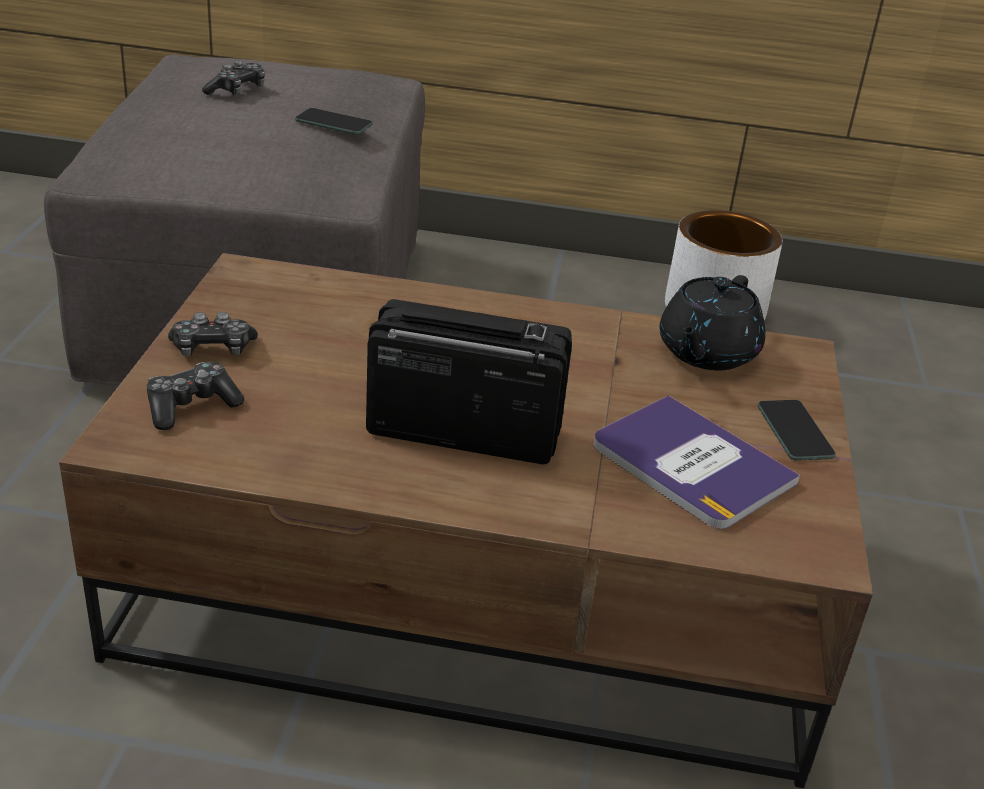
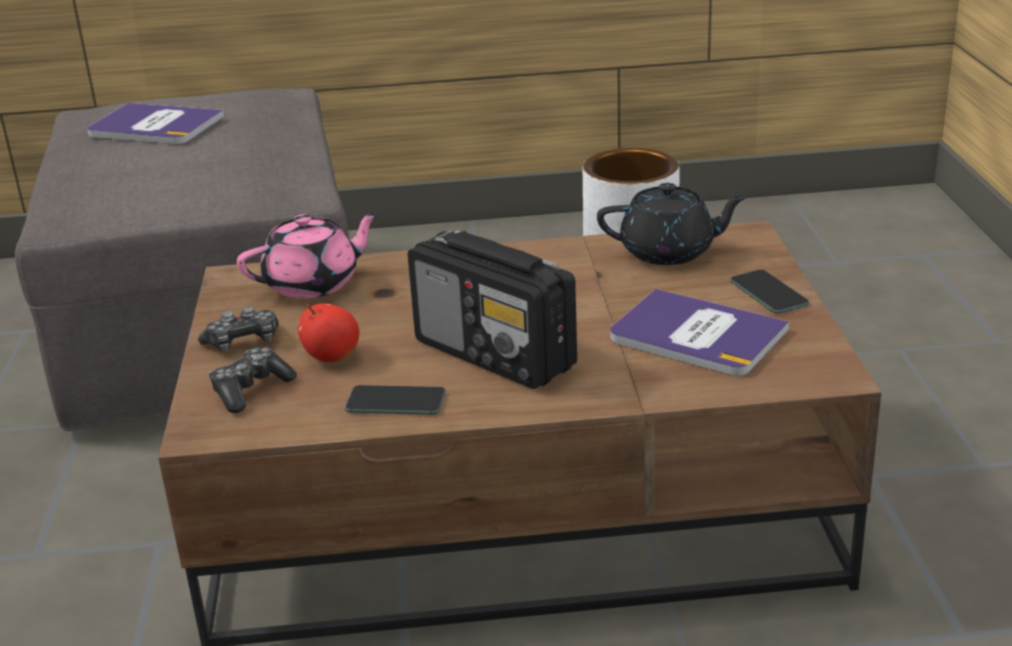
camera: 10 degrees left, 5 degrees down
(237, 90) = (155, 126): game controller -> book
(291, 388) = (331, 356): none -> apple
(317, 298) = (314, 283): none -> pink teapot
(333, 123) = (261, 135): phone -> phone (395, 402)
(461, 431) = (495, 355): radio -> radio turned 135 degrees counterclockwise
(706, 352) = (669, 252): black teapot -> black teapot turned 105 degrees counterclockwise

